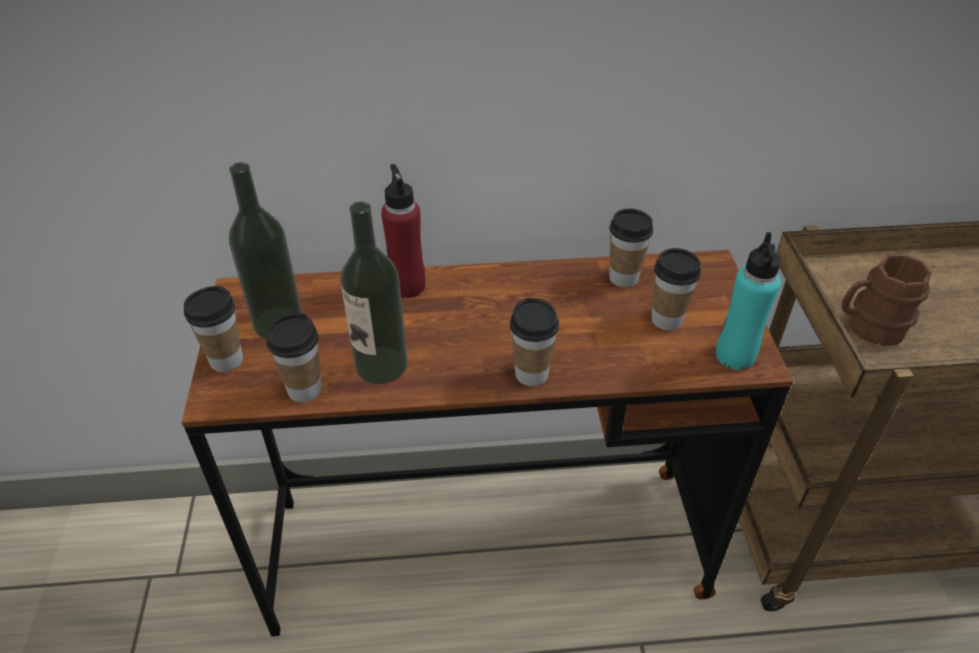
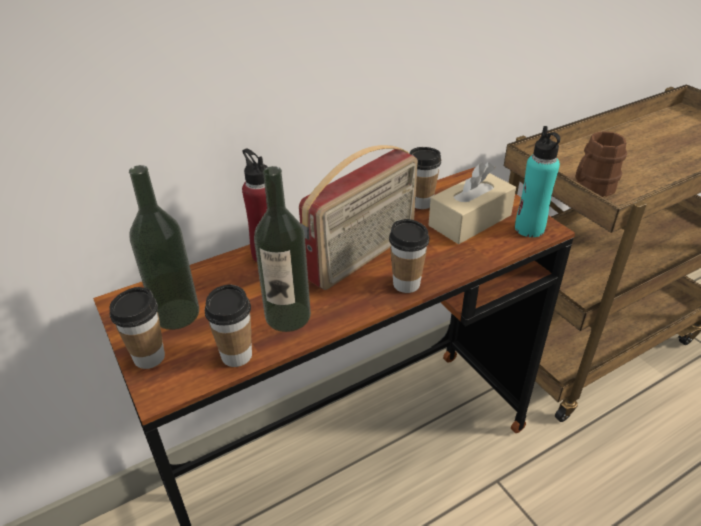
camera: 25 degrees left, 5 degrees down
(507, 323) = (363, 256): none -> radio
(666, 320) = (470, 220): cup -> beige tissue box

